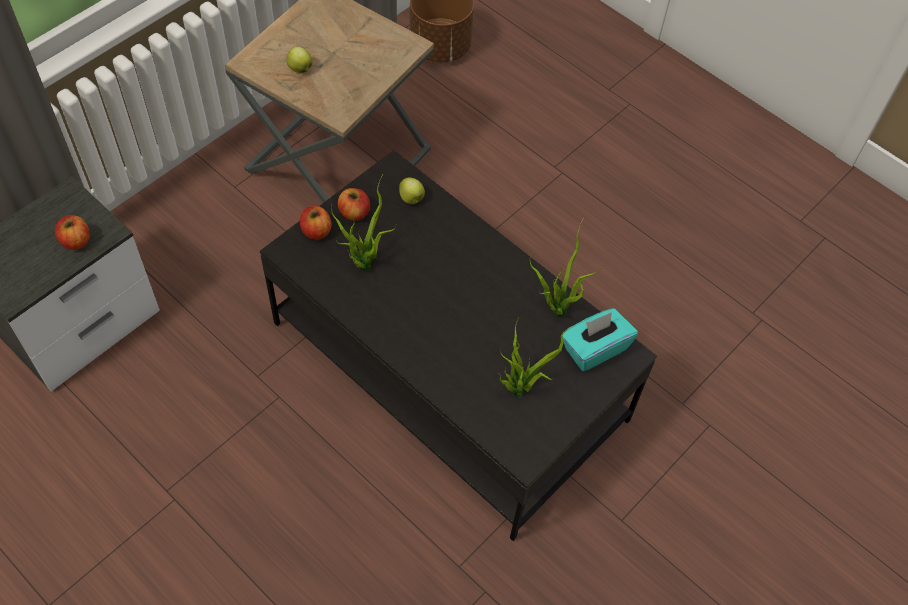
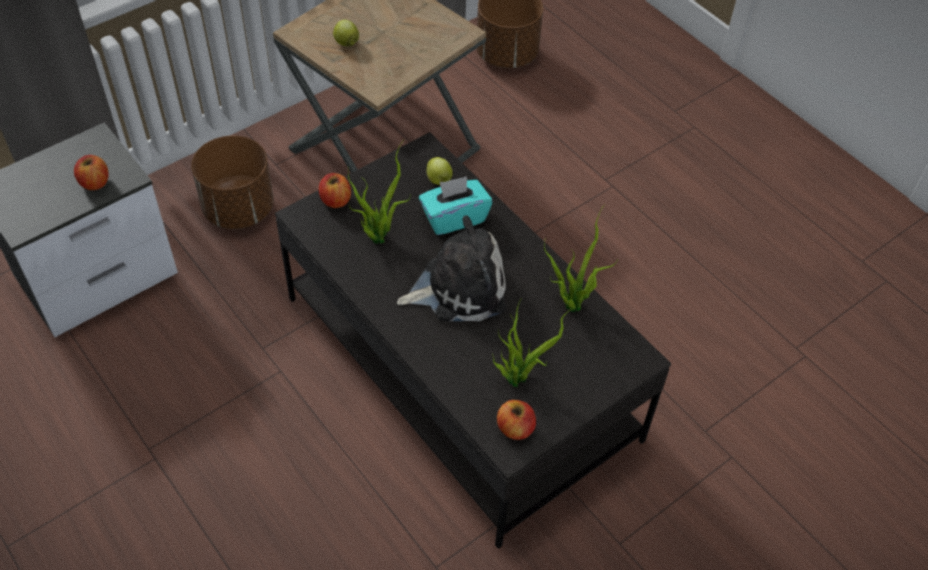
camera: 10 degrees right, 5 degrees down
(206, 238) = (238, 209): none -> brown planter
(354, 213) = (378, 187): apple -> apple (515, 428)
(450, 306) = (459, 287): none -> plush toy
(594, 349) = (604, 348): turquoise tissue box -> turquoise tissue box (454, 218)

